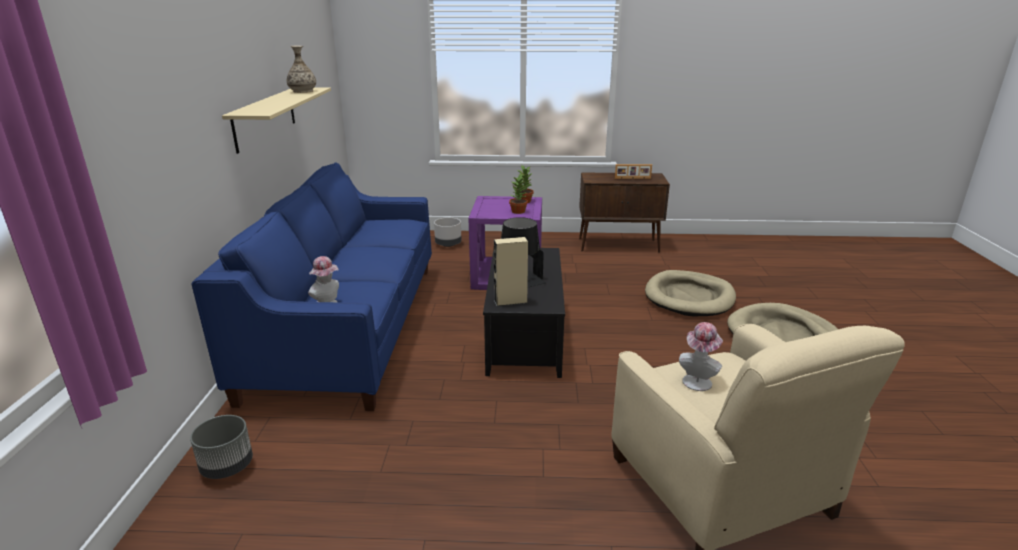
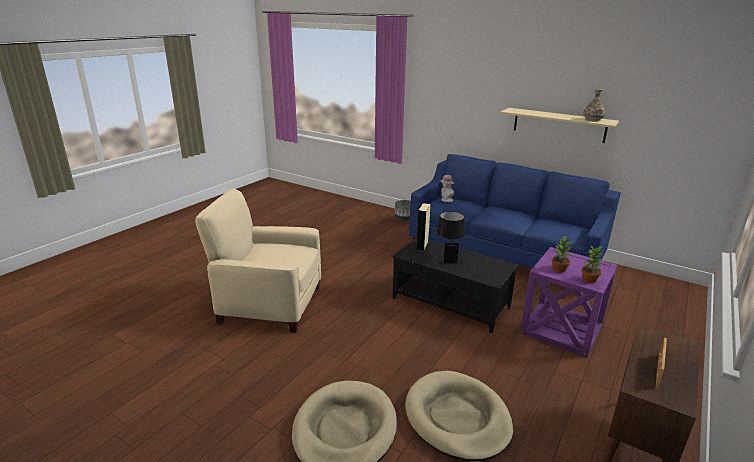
camera: 120 degrees right, 0 degrees up
(448, 244) = (656, 322): grey planter -> none
(697, 380) = (287, 251): hat -> none

